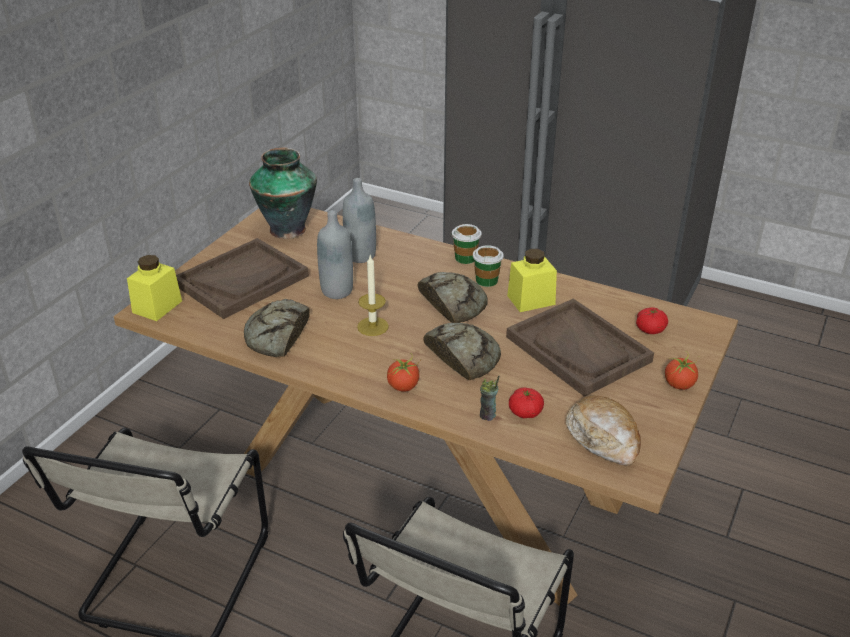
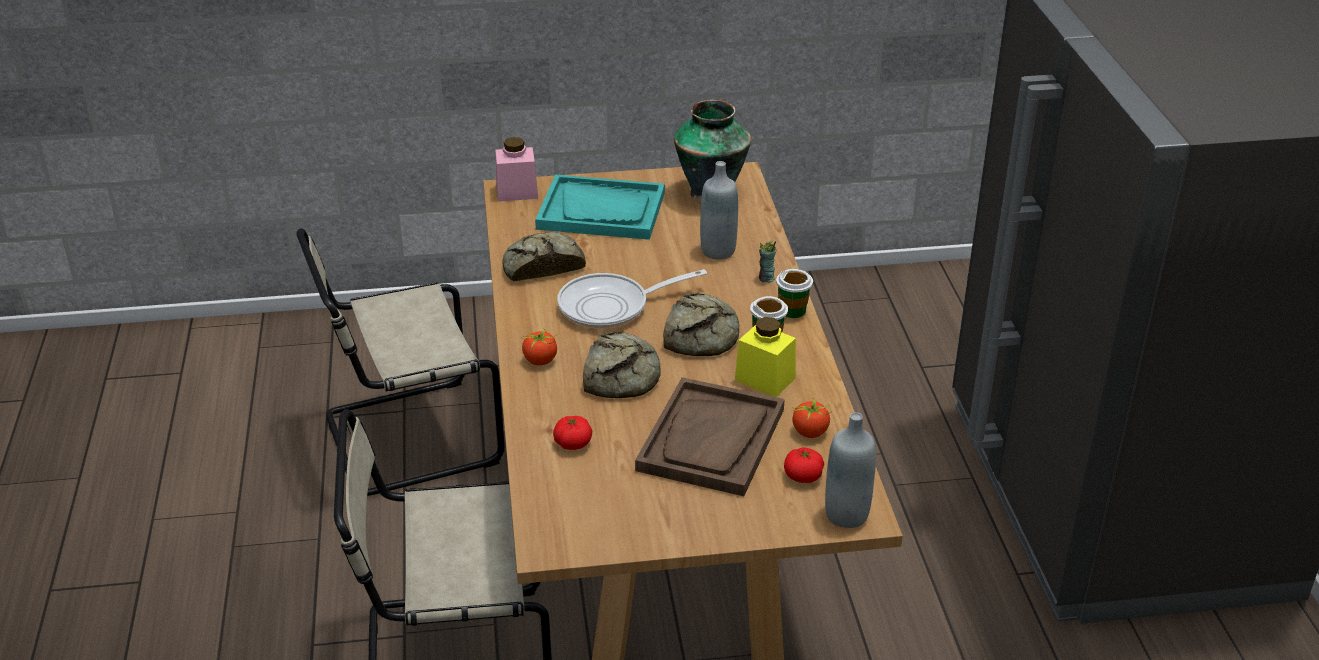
camera: 55 degrees right, 0 degrees up
(157, 307) = (517, 192): yellow jar -> pink jar
(242, 280) = (601, 211): brown tray -> turquoise tray
(337, 291) = (644, 264): grey bottle -> grey bottle (846, 514)
(373, 326) = (611, 307): candle -> frying pan
(488, 415) = (546, 423): cup -> cup (766, 278)
(603, 439) = (580, 505): bread -> none
(679, 384) = (723, 527): tomato -> tomato (810, 432)

